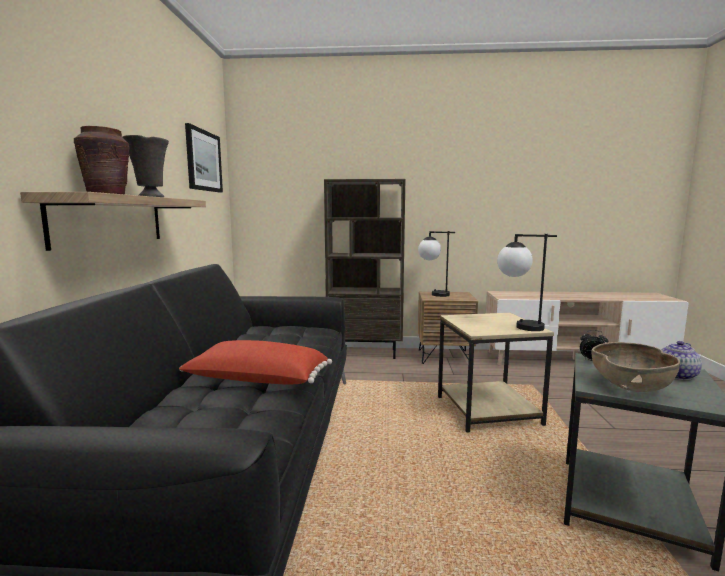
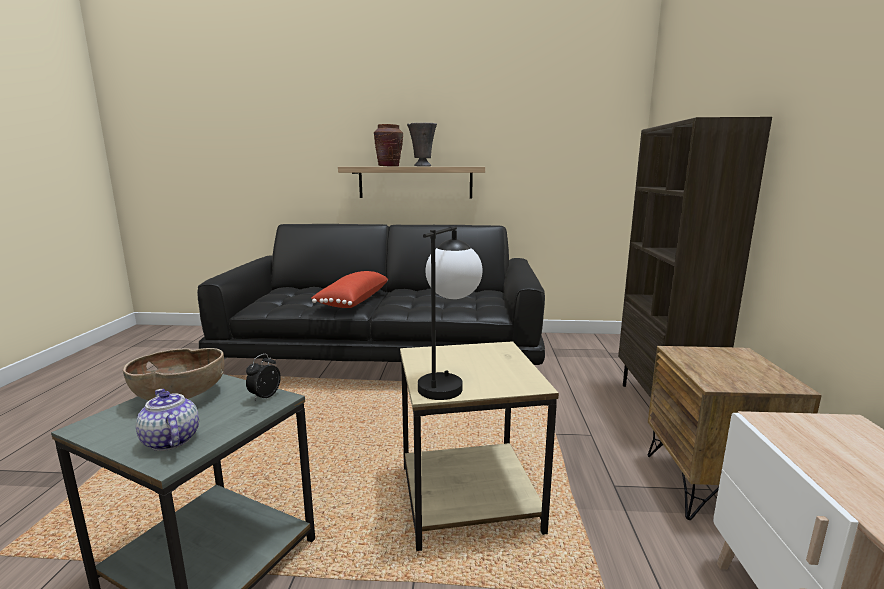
camera: 90 degrees right, 5 degrees up
(203, 161) = (573, 121): picture -> none
(433, 294) = (728, 356): table lamp -> none

